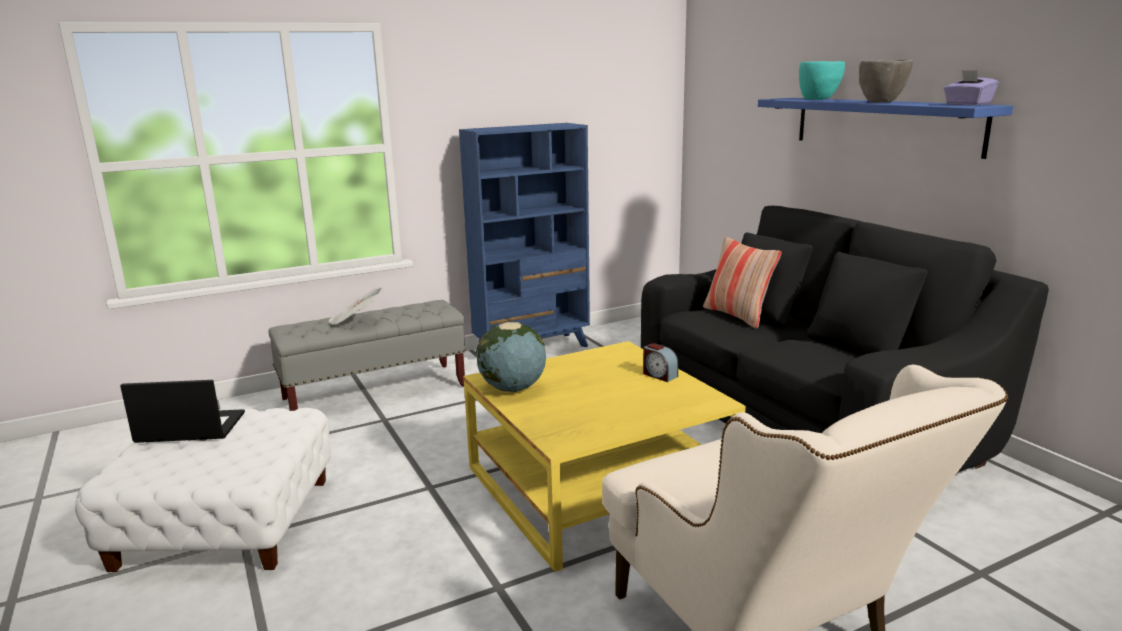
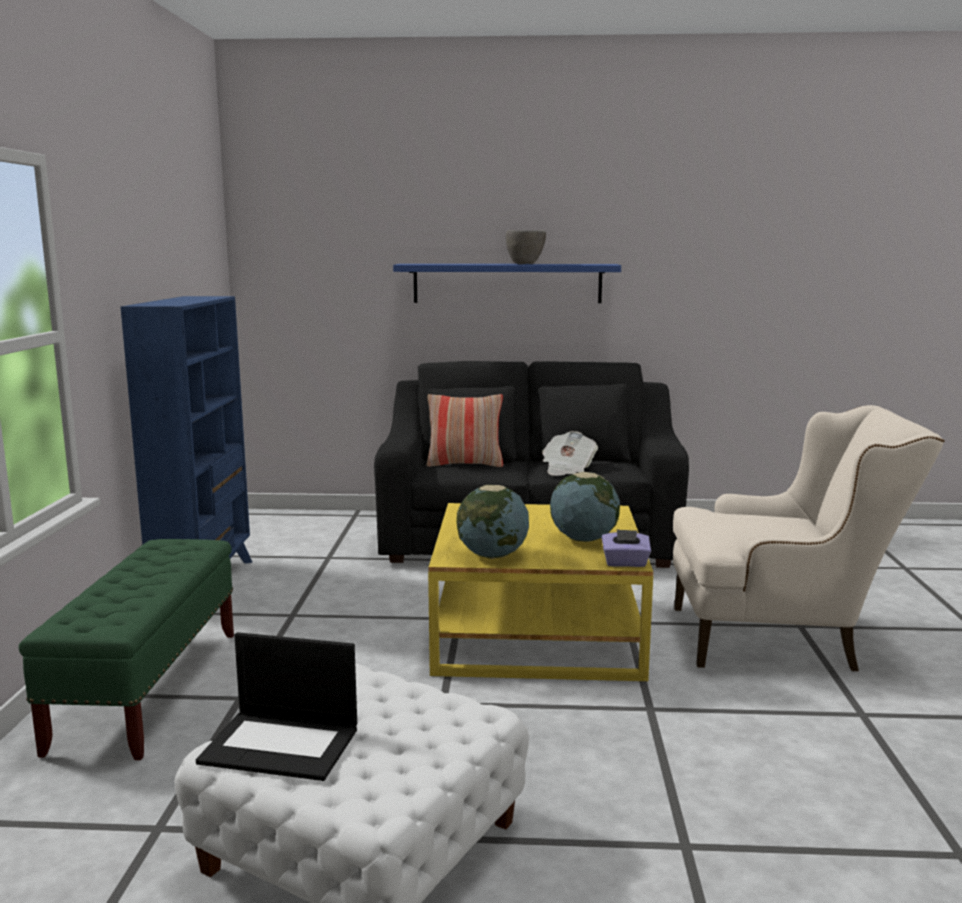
camera: 60 degrees left, 5 degrees down
(189, 428) = (282, 745): laptop -> laptop turned 105 degrees counterclockwise
(356, 321) = (139, 586): newspaper -> newspaper (567, 469)
(375, 392) = (149, 689): grey bench -> green bench
(602, 410) = (583, 539): none -> globe
(659, 375) = (539, 511): alarm clock -> none
(819, 99) = (449, 263): turquoise bowl -> none
(967, 104) = (592, 263): purple tissue box -> purple tissue box (625, 563)

